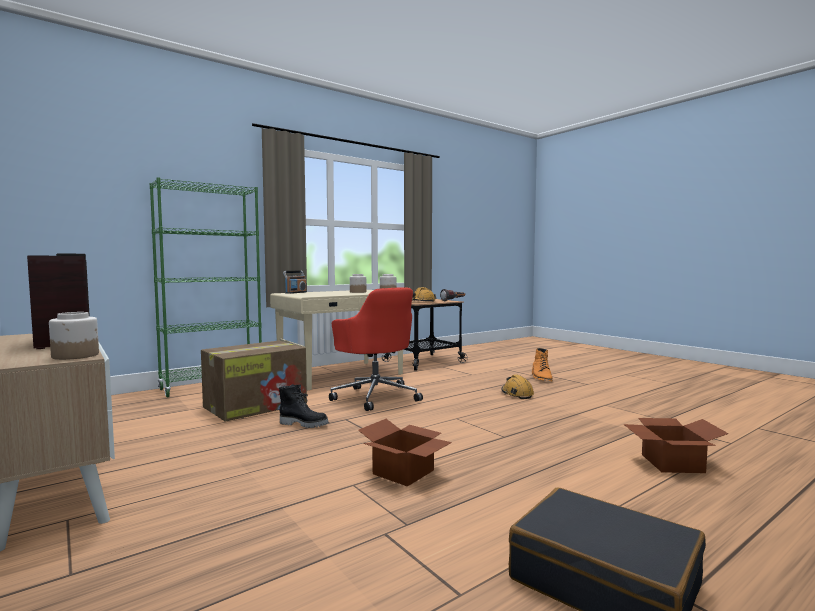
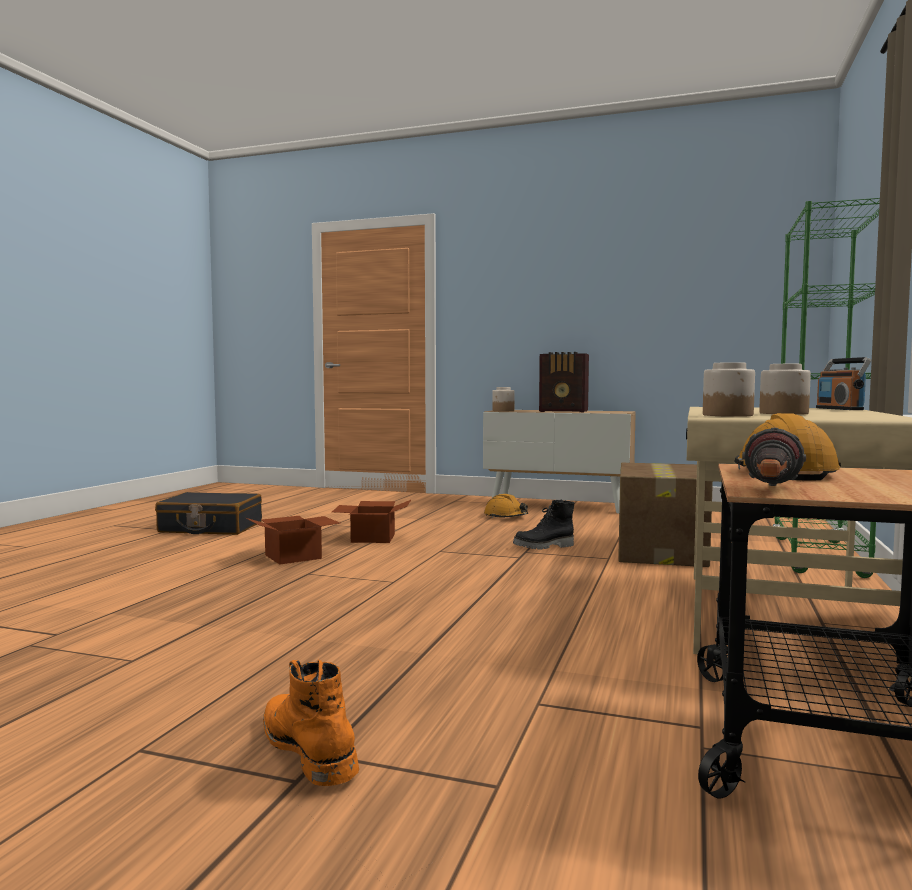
camera: 145 degrees right, 0 degrees up
(375, 396) = (573, 588): red office chair -> none
(517, 394) = (340, 649): orange hard hat -> orange hard hat (505, 517)
(670, 463) = (105, 582): cardboard box -> cardboard box (295, 557)

